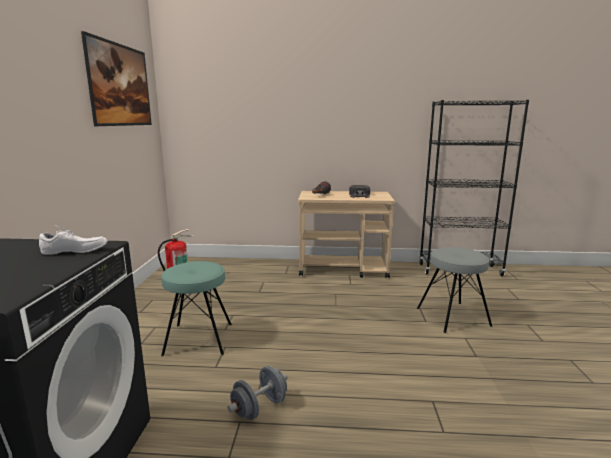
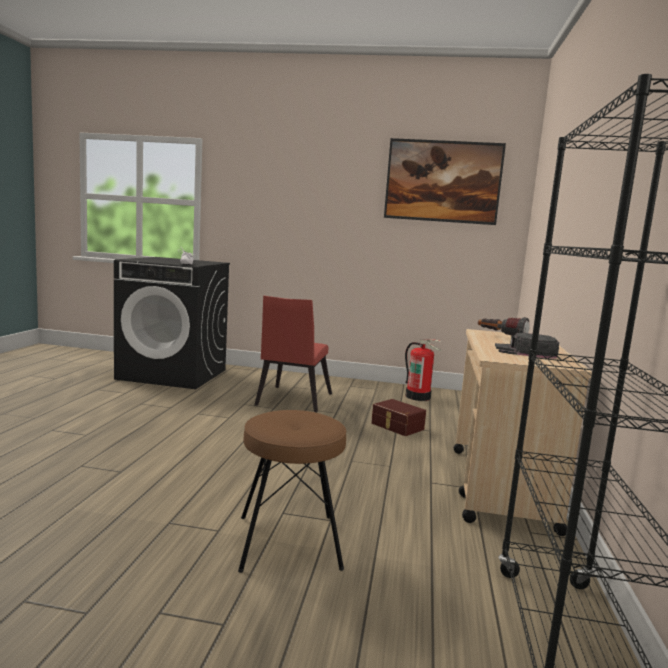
camera: 95 degrees right, 5 degrees down
(198, 339) = (292, 401): turquoise stool -> red chair
(259, 291) = (396, 426): none -> brown storage box
(259, 408) = (179, 413): grey dumbbell -> none
(453, 317) = (288, 542): grey stool -> brown stool

